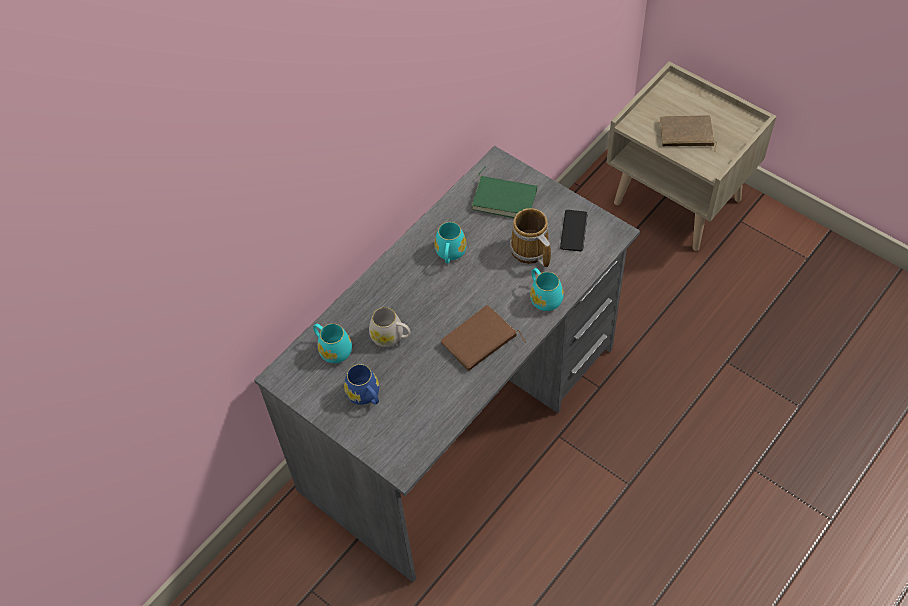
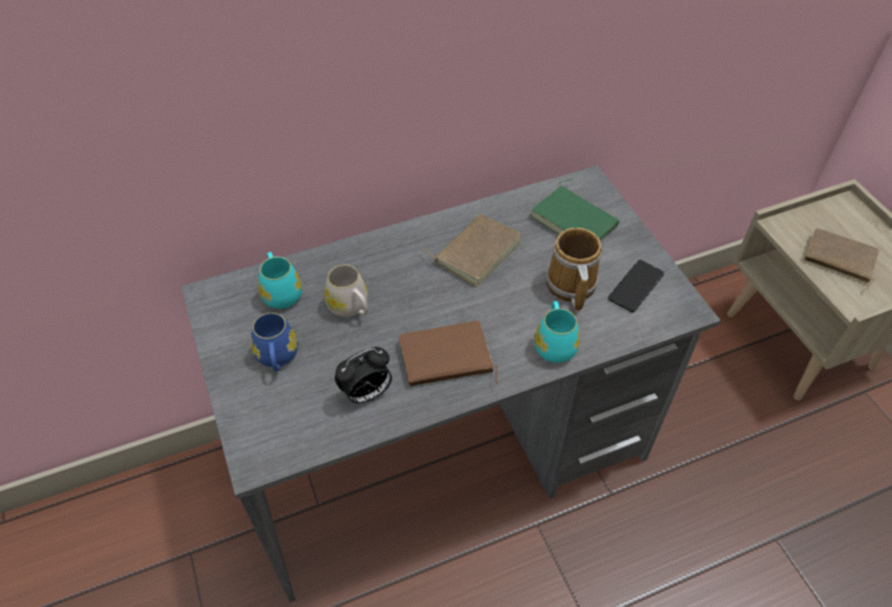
camera: 25 degrees right, 5 degrees down
(443, 390) = (366, 394): none -> alarm clock
(450, 254) = (476, 251): turquoise mug -> brown book

